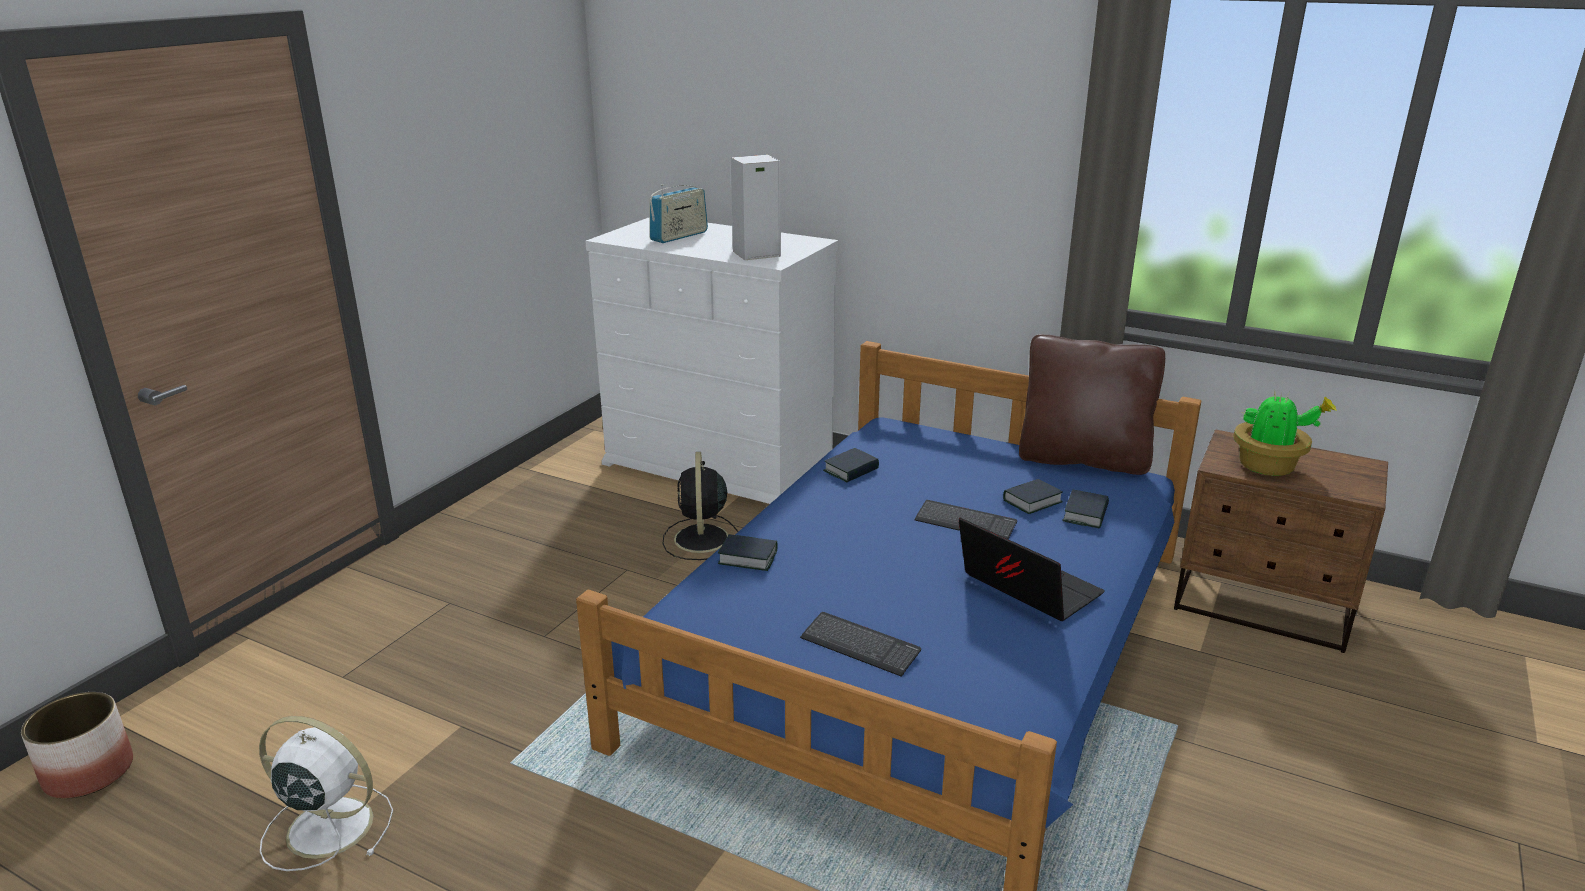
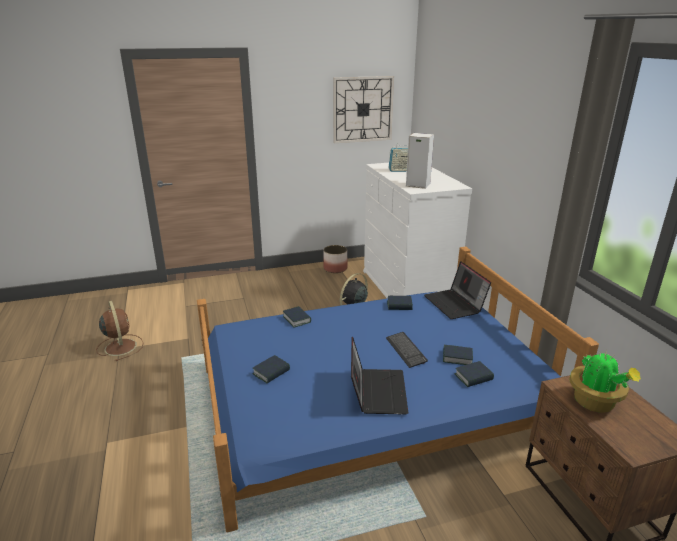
camera: 45 degrees right, 0 degrees up
(90, 773) = (105, 301): planter -> planter (335, 269)
(326, 826) = (120, 346): white fan -> brown fan
(523, 130) = (362, 109): none -> wall clock
(860, 646) = (271, 372): keyboard -> book
(914, 437) = (455, 304): none -> laptop
(1083, 459) = (530, 353): brown pillow -> none

